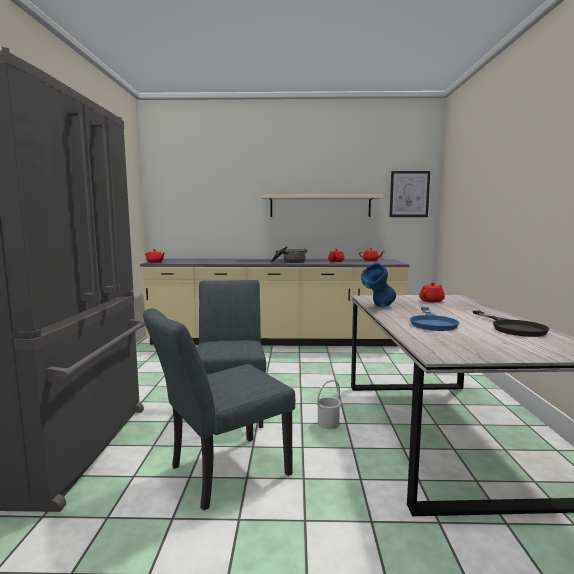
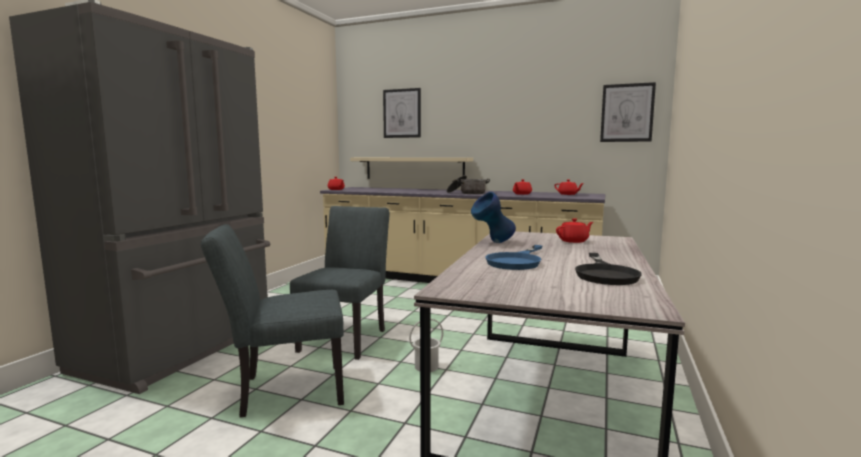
camera: 20 degrees right, 0 degrees up
(212, 188) = (402, 113): none -> picture
(320, 206) = (515, 130): beige shelf -> beige shelf (414, 168)

